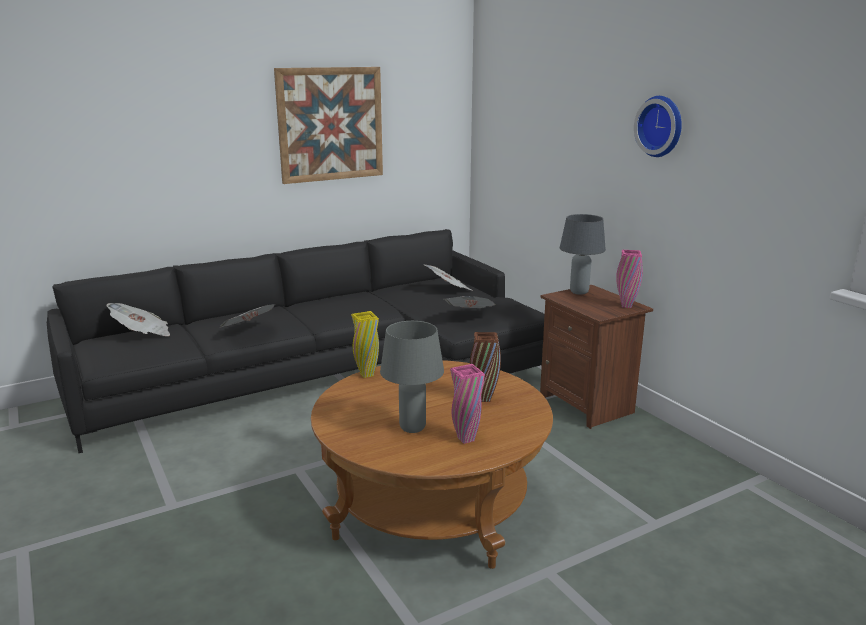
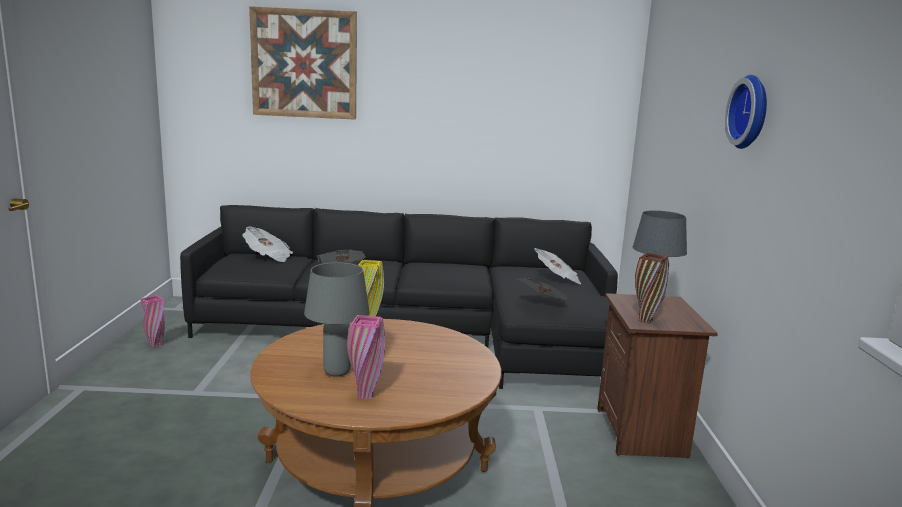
camera: 30 degrees right, 5 degrees down
(330, 124) = (479, 103): picture -> picture (304, 64)
(484, 399) = (435, 369): brown vase -> brown vase (645, 320)
(626, 306) = (686, 323): pink vase -> pink vase (156, 345)

